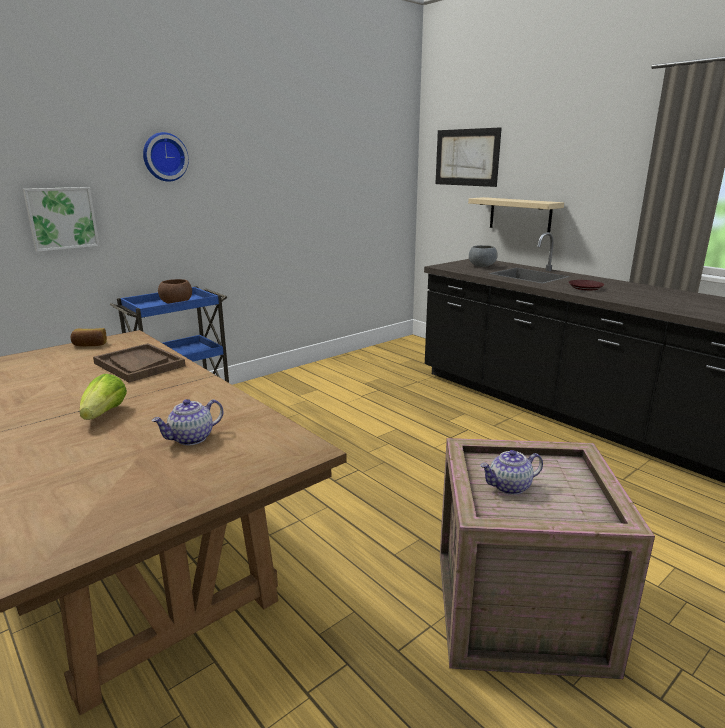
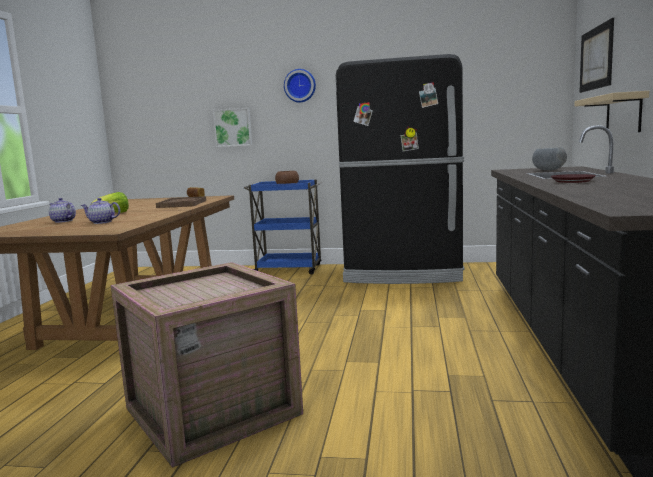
camera: 50 degrees right, 10 degrees down
(320, 381) = (403, 273): none -> black fridge
(509, 487) = (190, 287): teapot -> teapot (63, 221)

